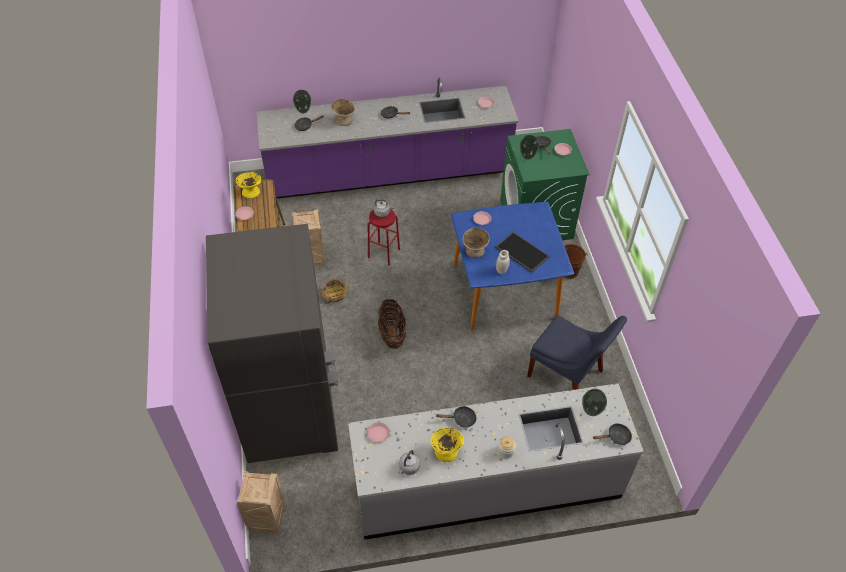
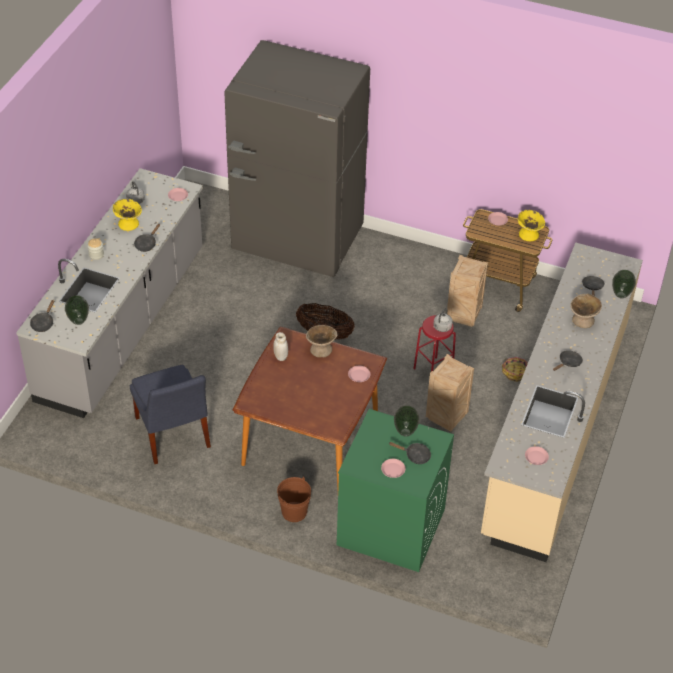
camera: 120 degrees right, 5 degrees down
(268, 518) = (211, 198): crate -> crate (446, 418)
(334, 294) = (404, 314): basket -> basket (515, 372)
(389, 175) = (555, 427): purple counter -> beige counter
(505, 291) = (310, 442): blue dining table -> brown dining table
(521, 252) = (291, 383): tray -> none
(568, 376) = (173, 435): blue chair -> blue chair turned 90 degrees counterclockwise

